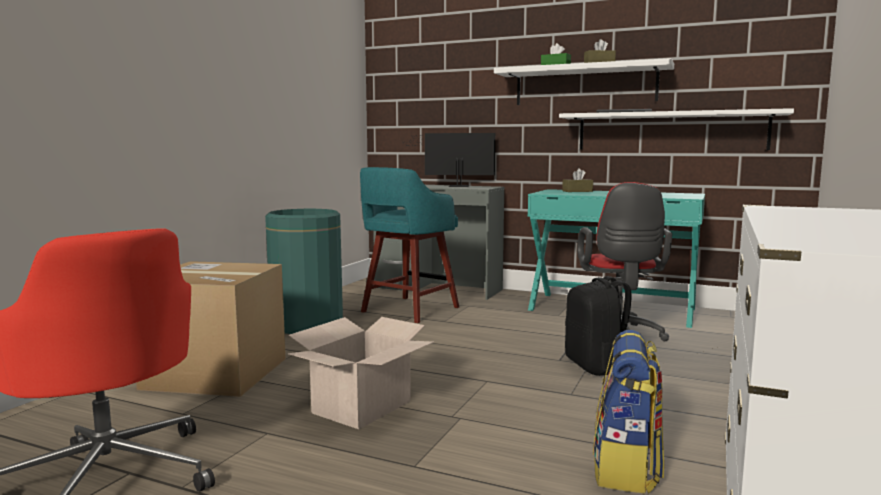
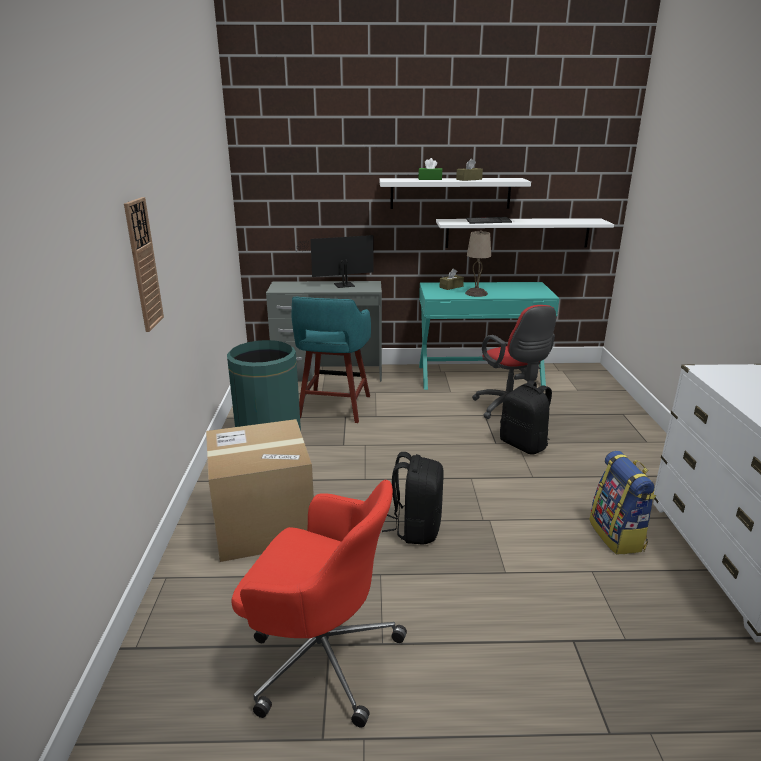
camera: 25 degrees left, 15 degrees up
(144, 75) = (143, 265): none -> wall clock
(361, 407) = (416, 528): cardboard box -> black backpack
(598, 194) = (476, 293): none -> beige table lamp

